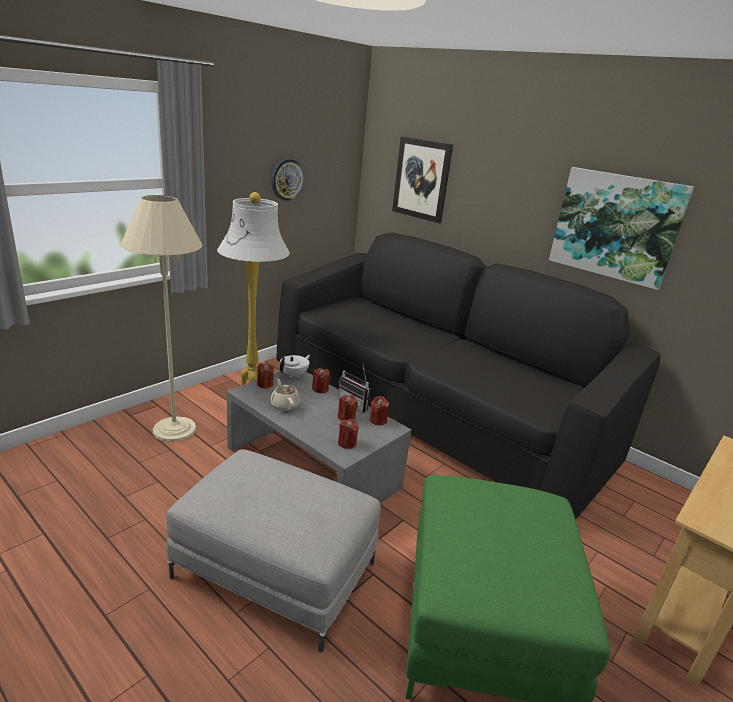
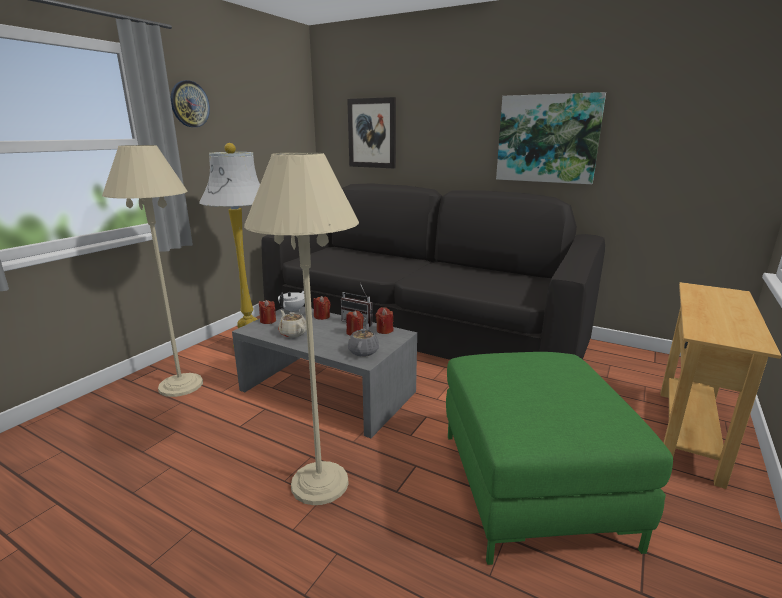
camera: 10 degrees left, 5 degrees down
(274, 570) = (319, 483): grey ottoman -> beige floor lamp
(287, 179) = (252, 143): wall clock -> wall clock (189, 104)
(347, 443) = (363, 351): red candle -> grey teapot

